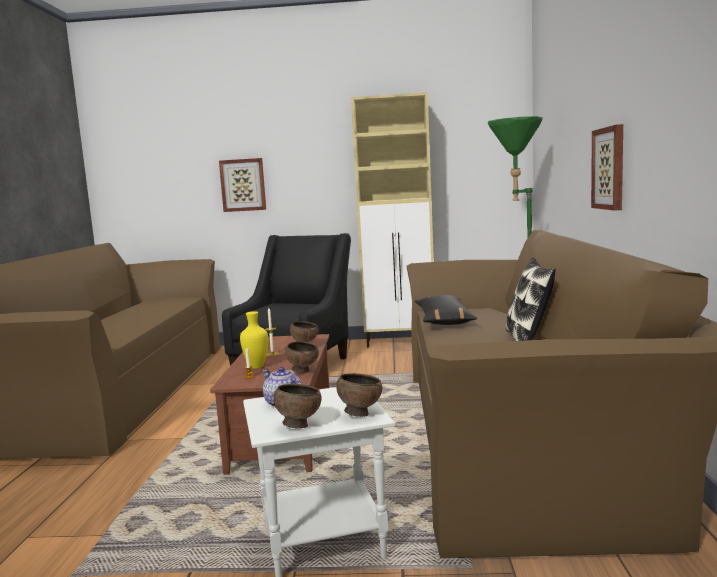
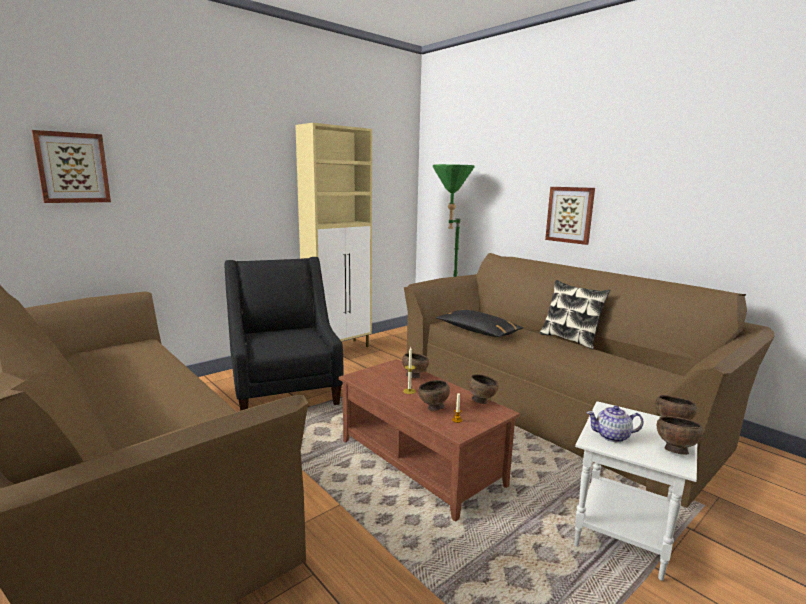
camera: 45 degrees left, 5 degrees up
(243, 185) = (177, 202): picture -> picture (72, 168)
(255, 367) = (433, 408): yellow vase -> brown bowl

